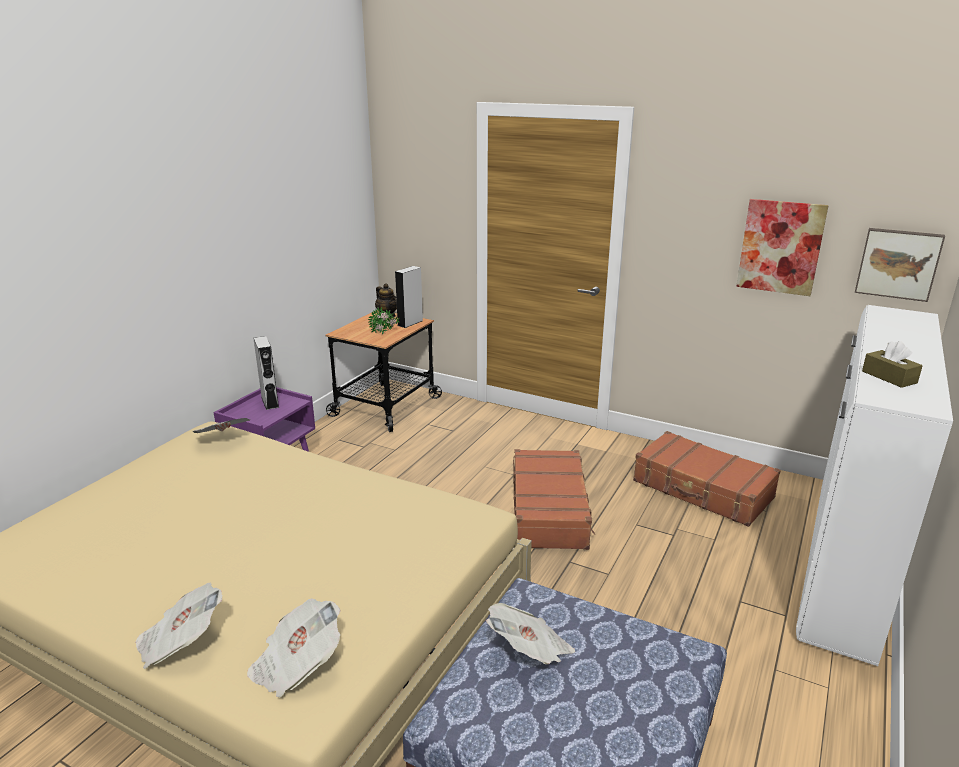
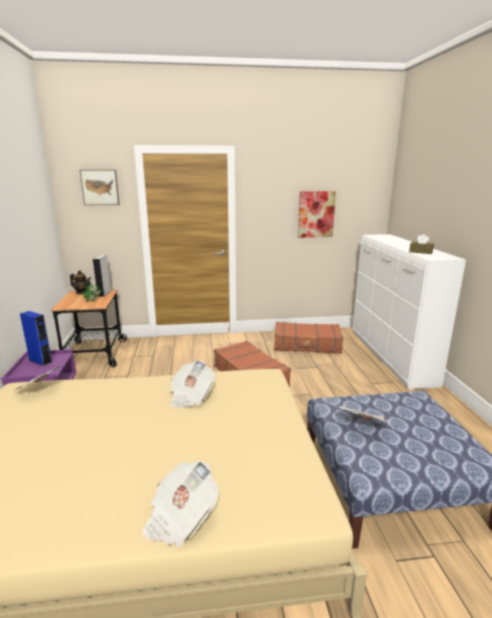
camera: 35 degrees left, 5 degrees down
(270, 402) = (40, 361): grey speaker -> blue speaker
(297, 665) = (276, 488): newspaper -> newspaper (191, 396)
(898, 263) = (366, 215): picture -> picture (100, 187)

